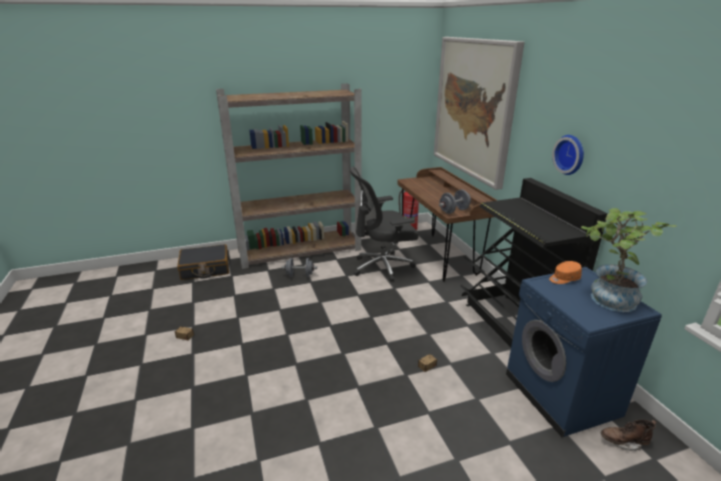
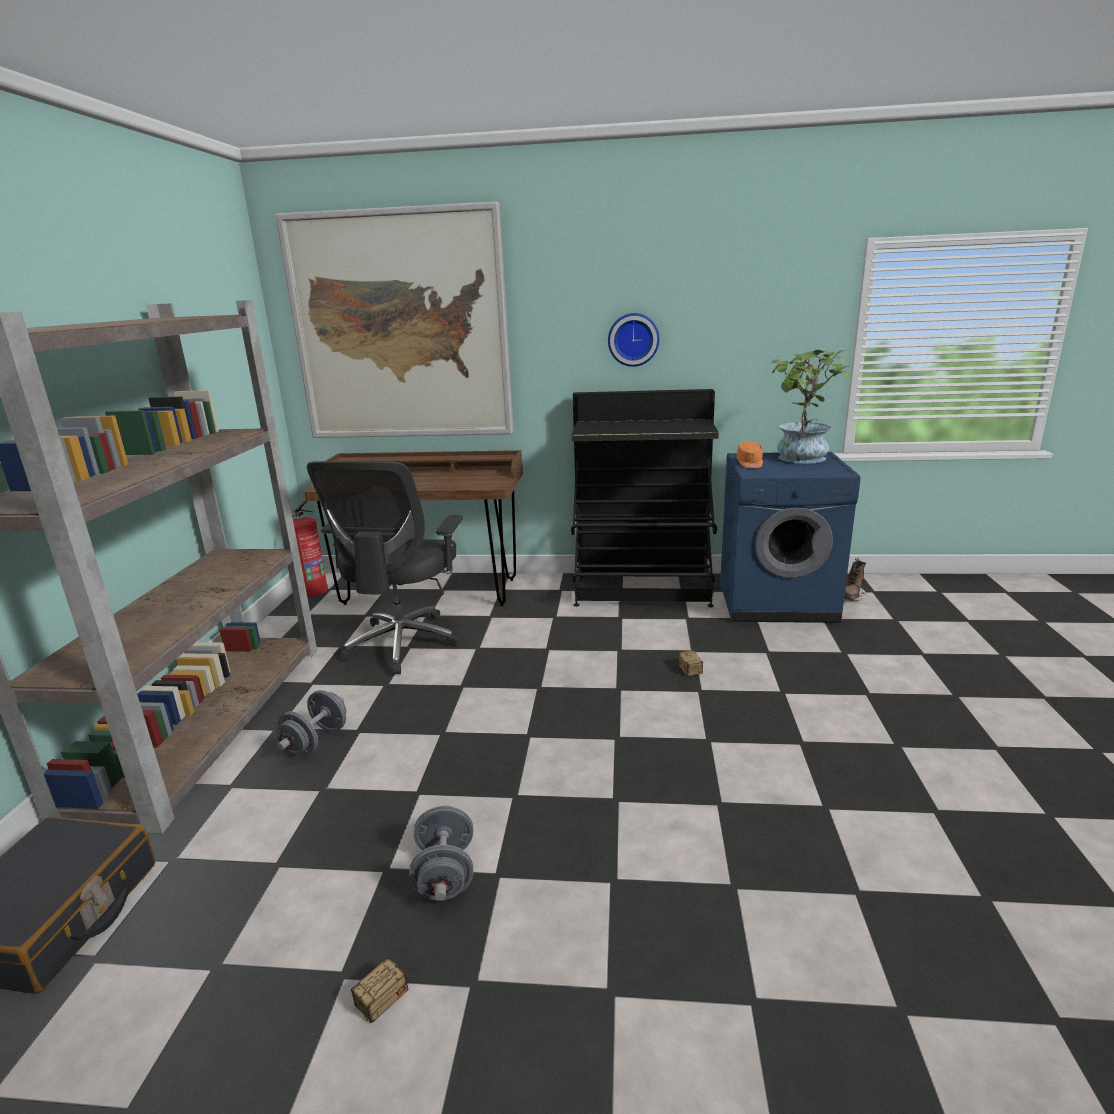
camera: 65 degrees left, 5 degrees down
(454, 211) = (489, 482): grey dumbbell -> grey dumbbell (445, 874)

